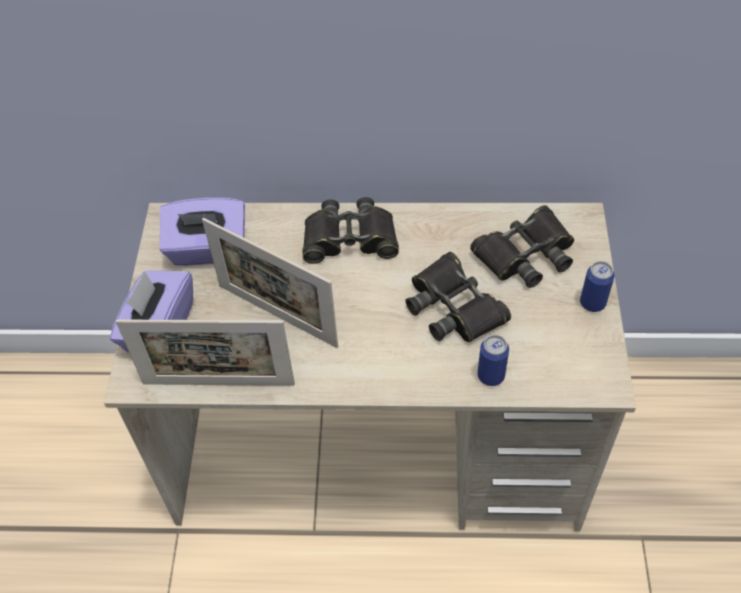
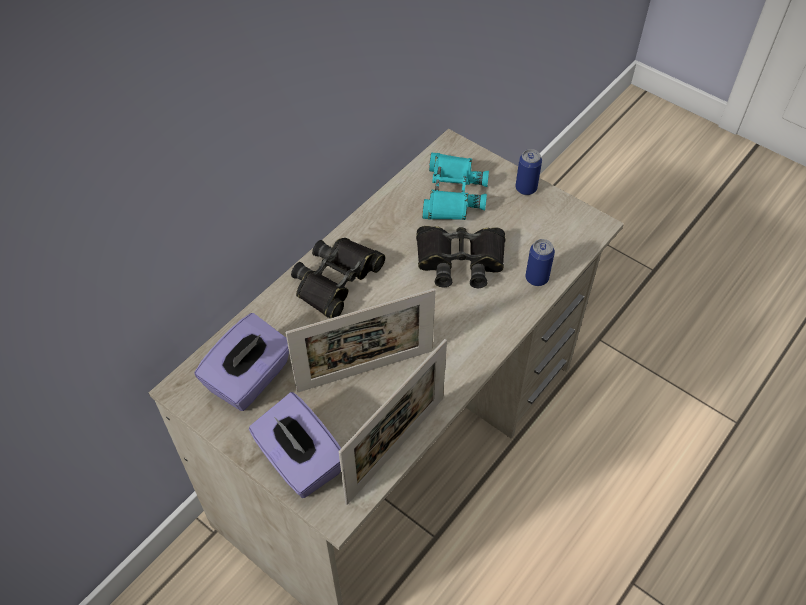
camera: 55 degrees left, 0 degrees up
(525, 254) = (452, 194): black binoculars -> turquoise binoculars

